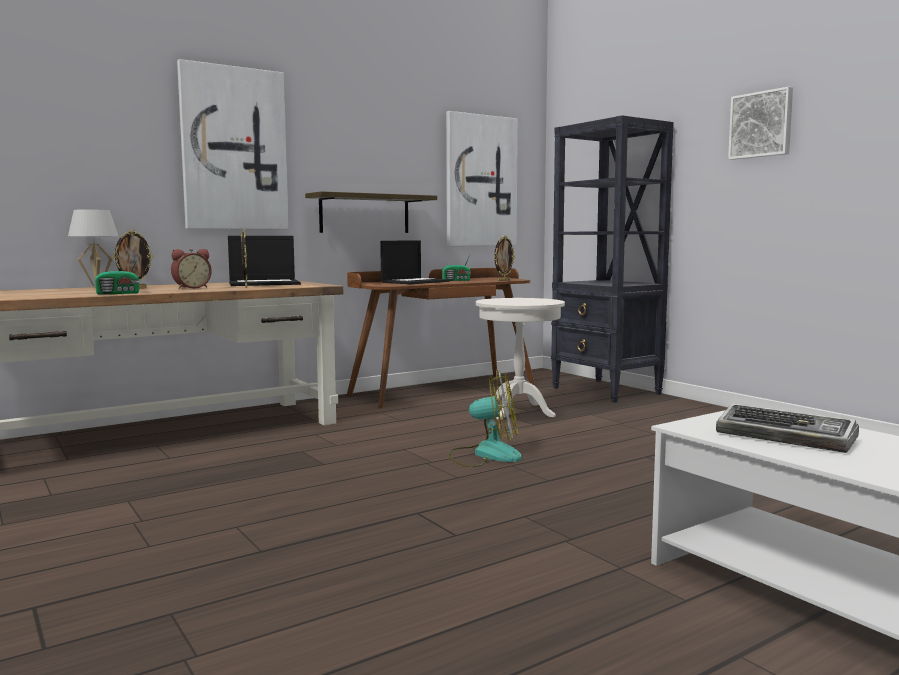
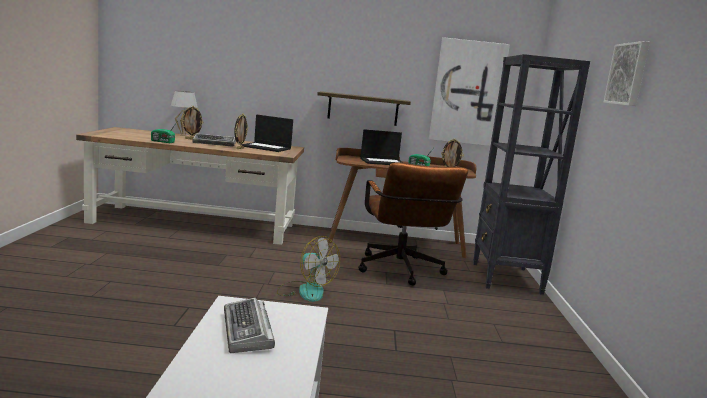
camera: 35 degrees right, 5 degrees up
(191, 288) = (215, 144): alarm clock -> keyboard
(234, 149) = (275, 59): picture -> none
(518, 411) = (401, 272): white side table -> brown office chair

